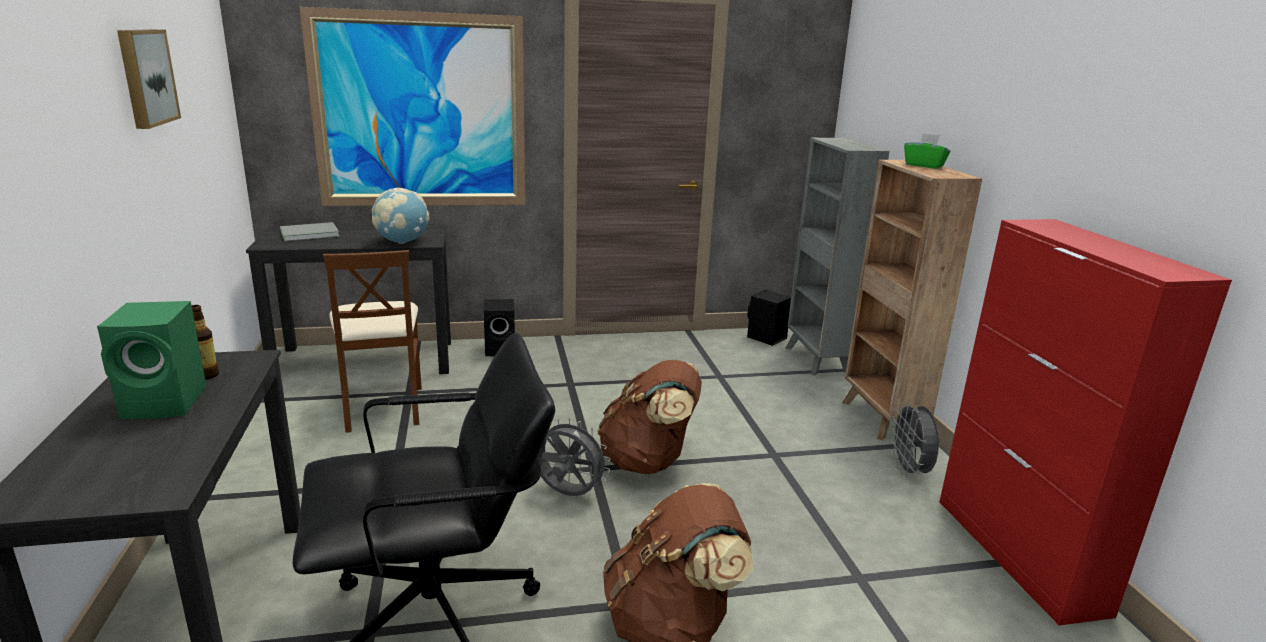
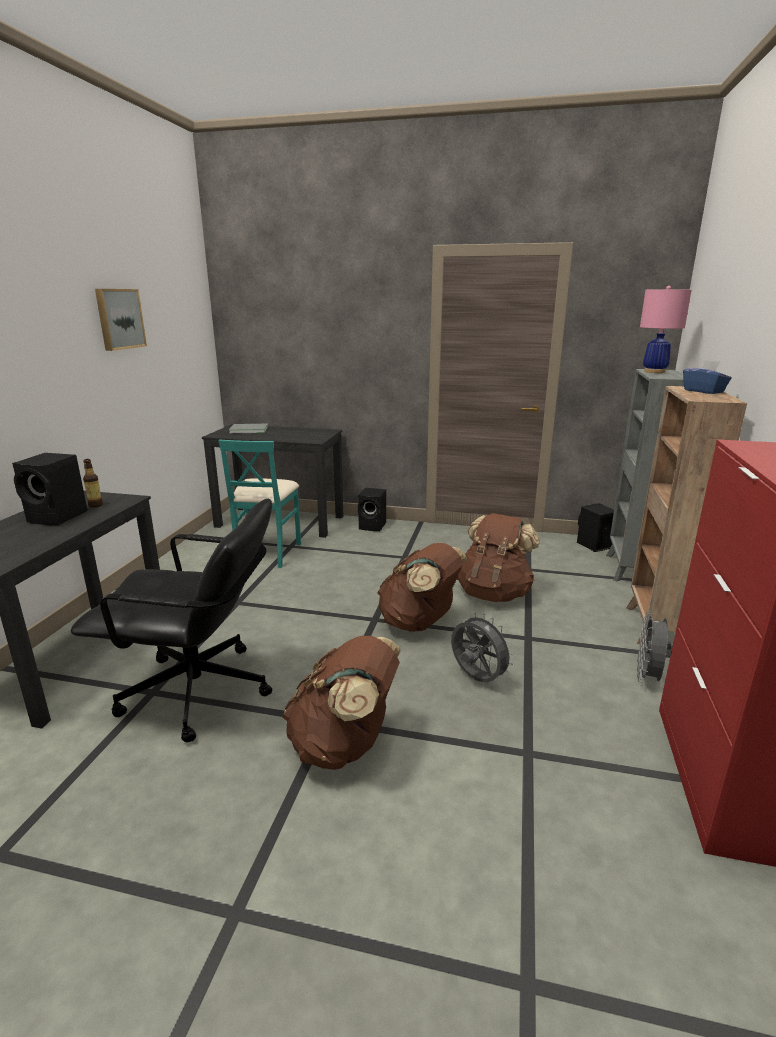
camera: 25 degrees right, 0 degrees up
(167, 402) = (59, 517): green speaker -> black speaker
(382, 408) = (267, 553): brown chair -> turquoise chair
(402, 241) = (299, 438): globe -> none
(420, 112) = (327, 347): picture -> none
(567, 494) = (342, 634): grey fan -> grey fan (476, 679)
(703, 411) = (493, 593): none -> brown backpack
(836, 141) = (654, 372): none -> pink table lamp
(924, 165) = (703, 391): green tissue box -> blue tissue box

